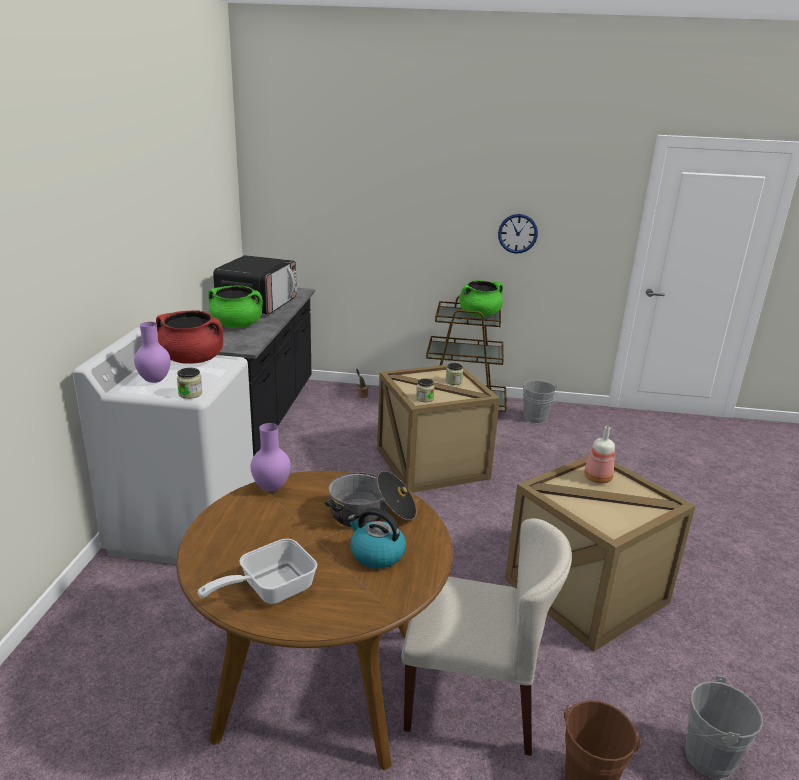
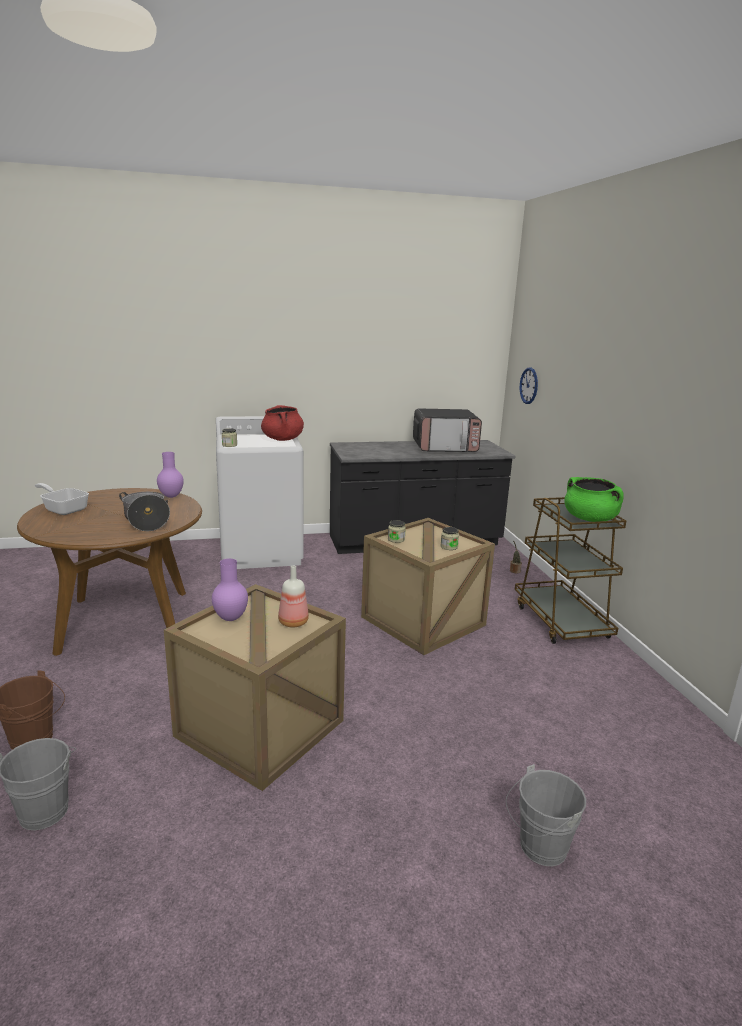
camera: 70 degrees right, 5 degrees down
(154, 380) = (244, 438): purple vase -> purple vase (231, 618)
(237, 325) = (391, 449): green cooking pot -> none
(376, 554) = (98, 526): kettle -> none
(472, 698) = (113, 678): beige chair -> none
(517, 233) = (662, 434): wall clock -> wall clock (529, 385)
(535, 419) = (595, 672): grey bucket -> grey bucket (539, 848)

